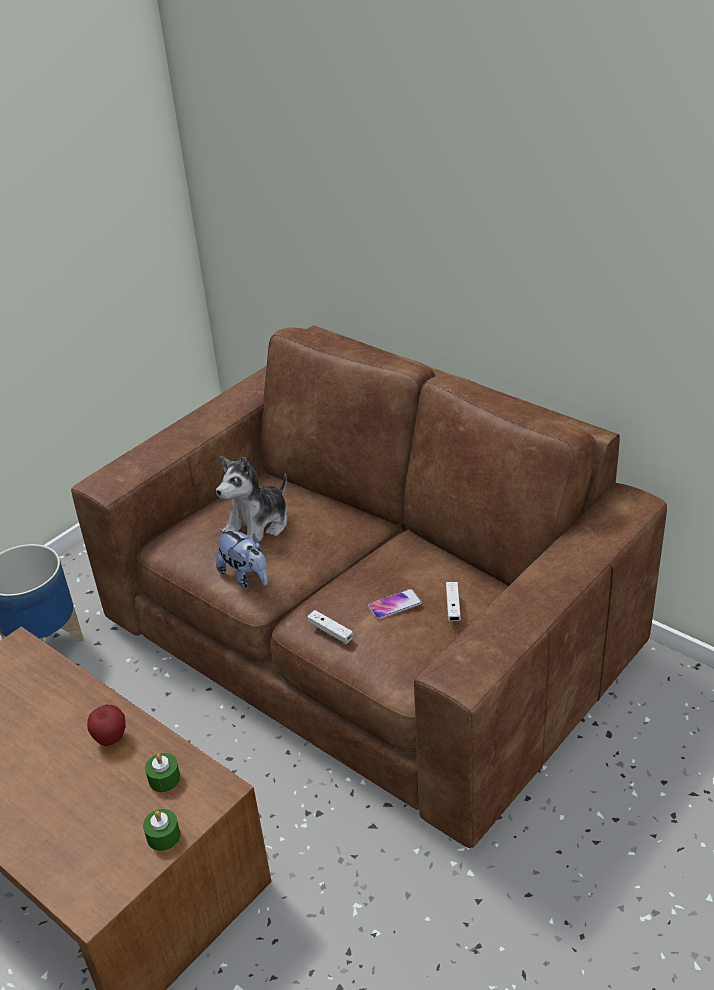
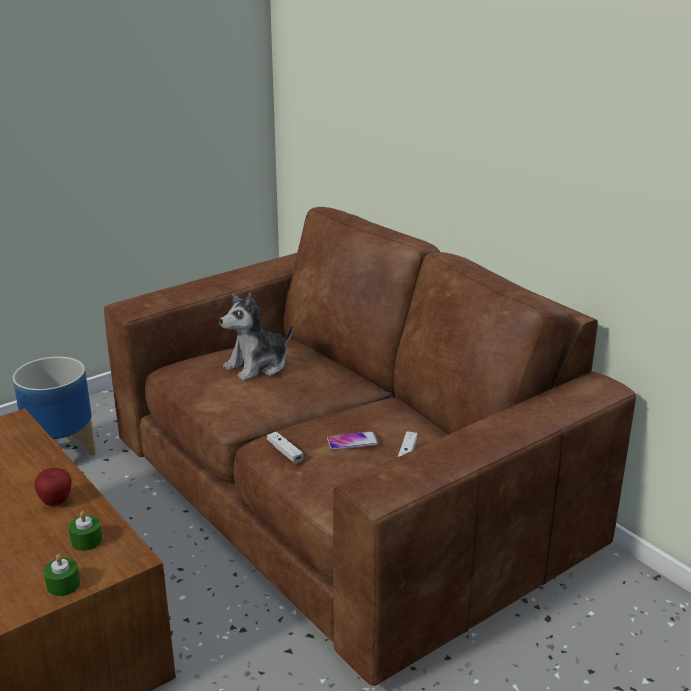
camera: 10 degrees right, 10 degrees down
(246, 576) = (230, 401): plush toy -> none

